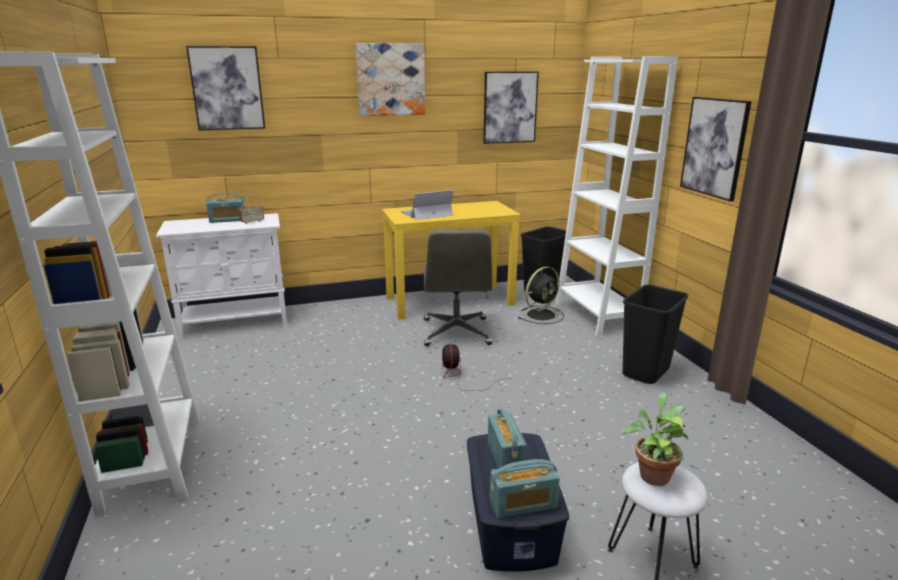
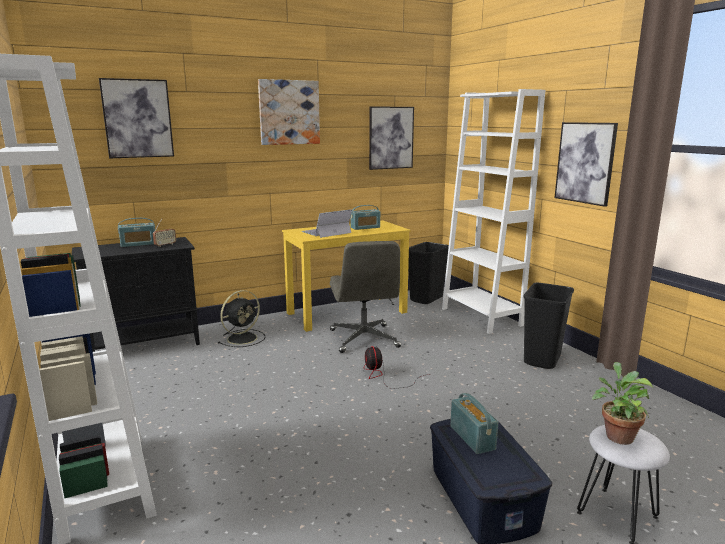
camera: 10 degrees left, 5 degrees down
(236, 322) = (146, 345): white cabinet -> black cabinet
(523, 504) = (508, 477): radio -> radio (365, 227)
(542, 315) = (434, 319): black fan -> black fan (243, 338)

